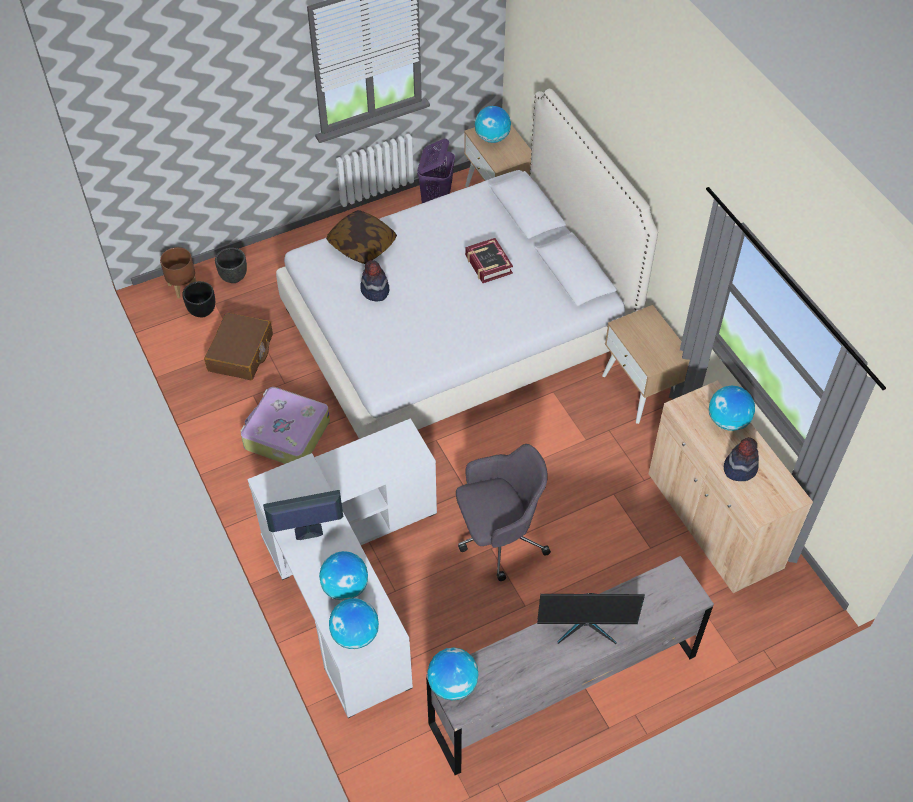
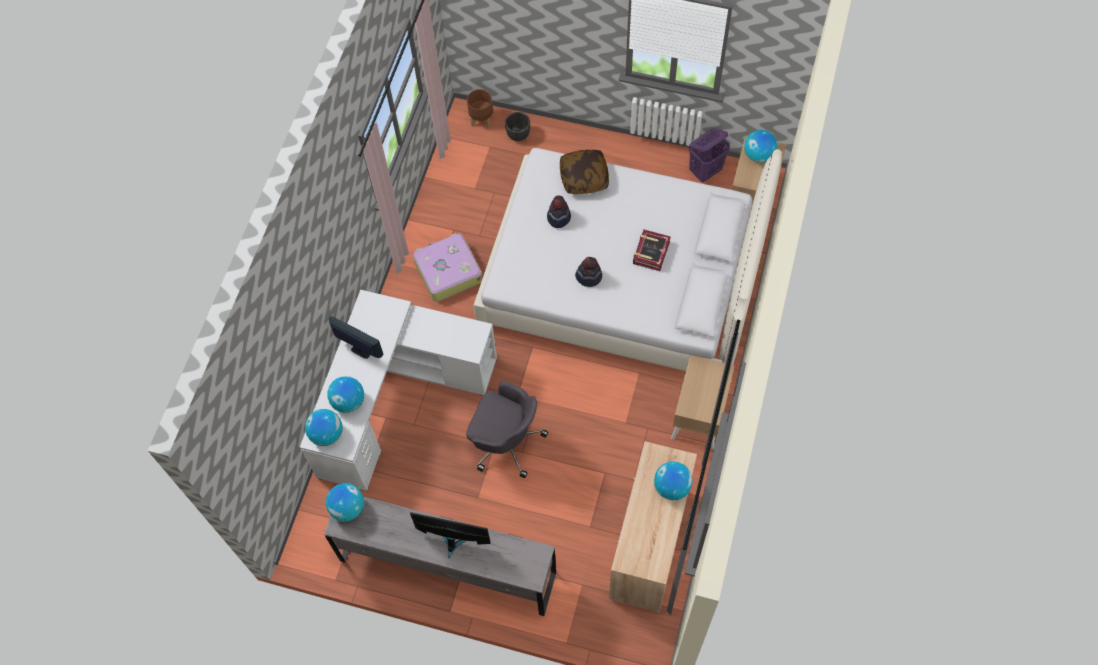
camera: 45 degrees right, 10 degrees up
(202, 311) = (477, 146): black planter -> none
(241, 353) = (473, 194): brown suitcase -> none
(586, 627) = (453, 540): monitor -> monitor turned 150 degrees clockwise
(739, 468) = (643, 523): hat -> hat (588, 276)

